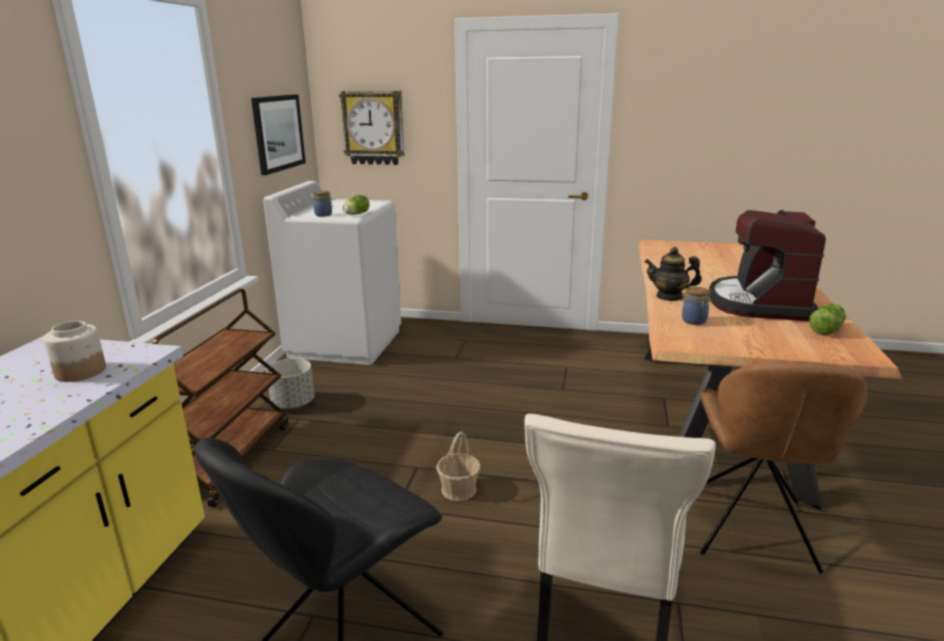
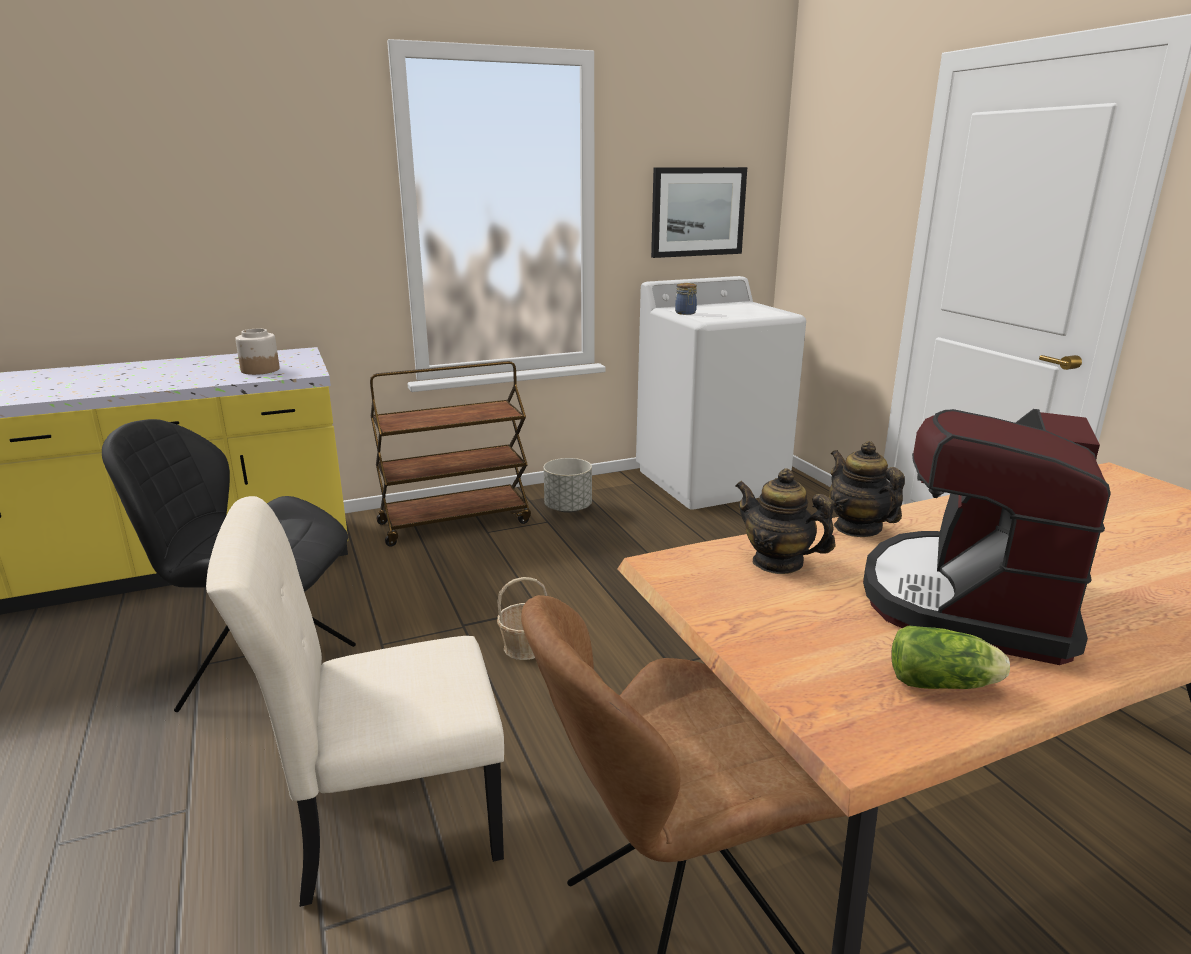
camera: 55 degrees right, 0 degrees up
(355, 214) = (712, 319): lettuce -> none
(374, 128) = (832, 216): wall clock -> none
(694, 321) = (778, 562): jar -> teapot
(759, 303) = (969, 601): coffee machine -> coffee machine turned 45 degrees counterclockwise

